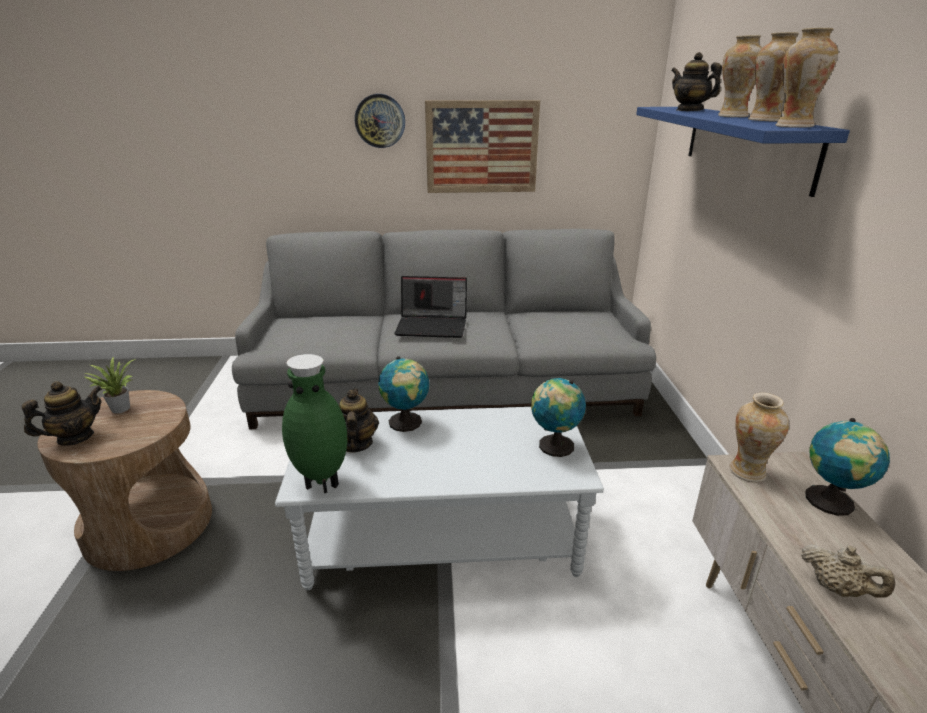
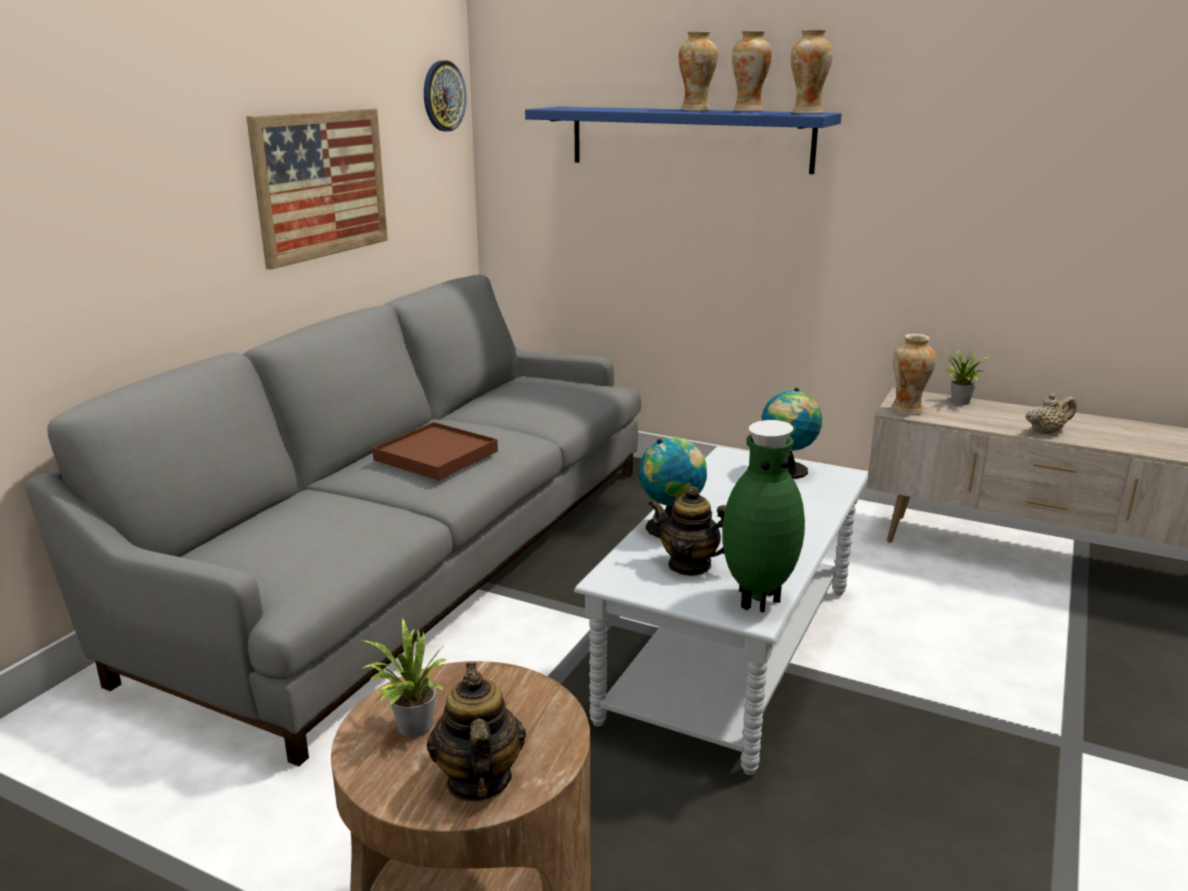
camera: 60 degrees left, 5 degrees down
(380, 121) = (189, 156): wall clock -> wall clock (443, 96)
(433, 326) = (436, 455): laptop -> brown tray
(689, 110) = (609, 109): teapot -> none
(830, 503) = (959, 402): globe -> potted plant

